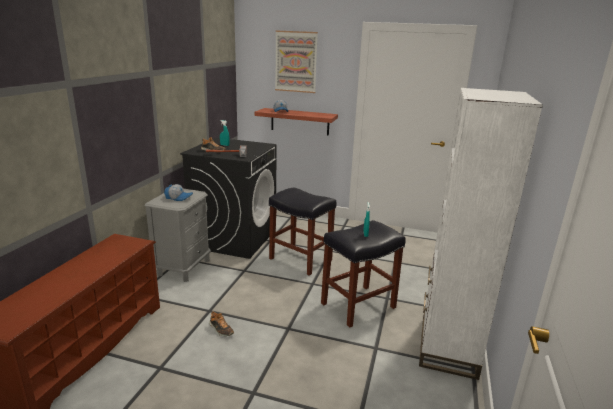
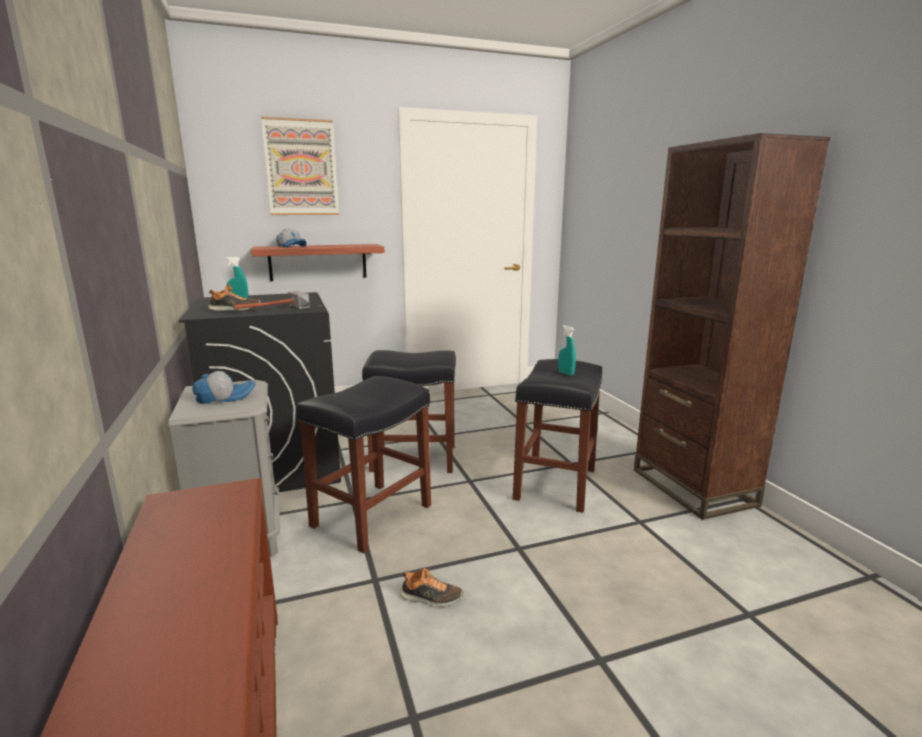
camera: 35 degrees left, 5 degrees down
(244, 281) = (372, 514): none -> black stool
(447, 346) = (693, 487): white bookcase -> brown bookcase

